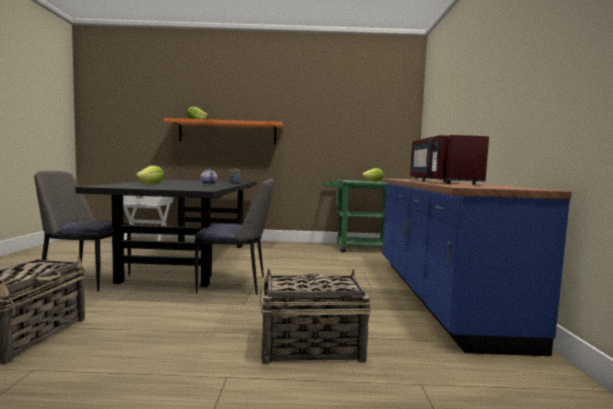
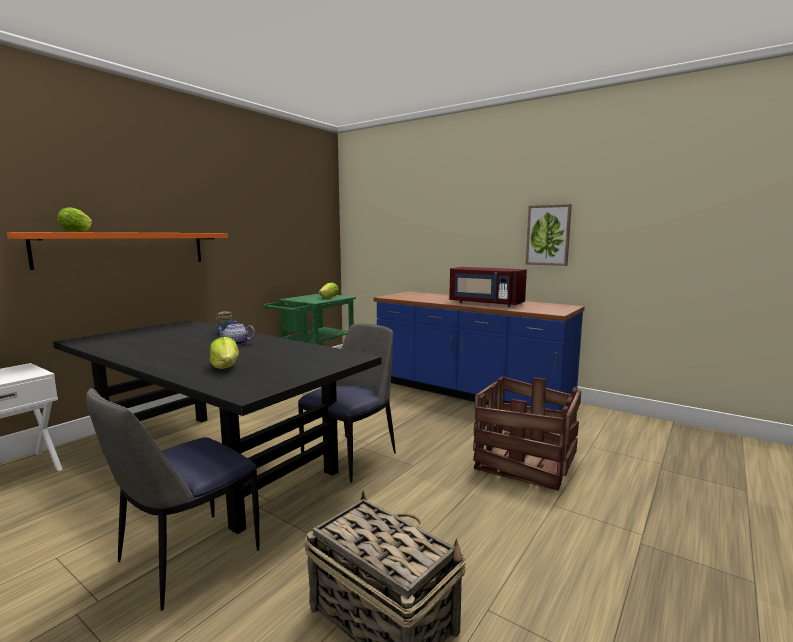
camera: 55 degrees left, 5 degrees up
(310, 347) = (525, 462): basket -> crate
(546, 87) = (548, 235): none -> picture

